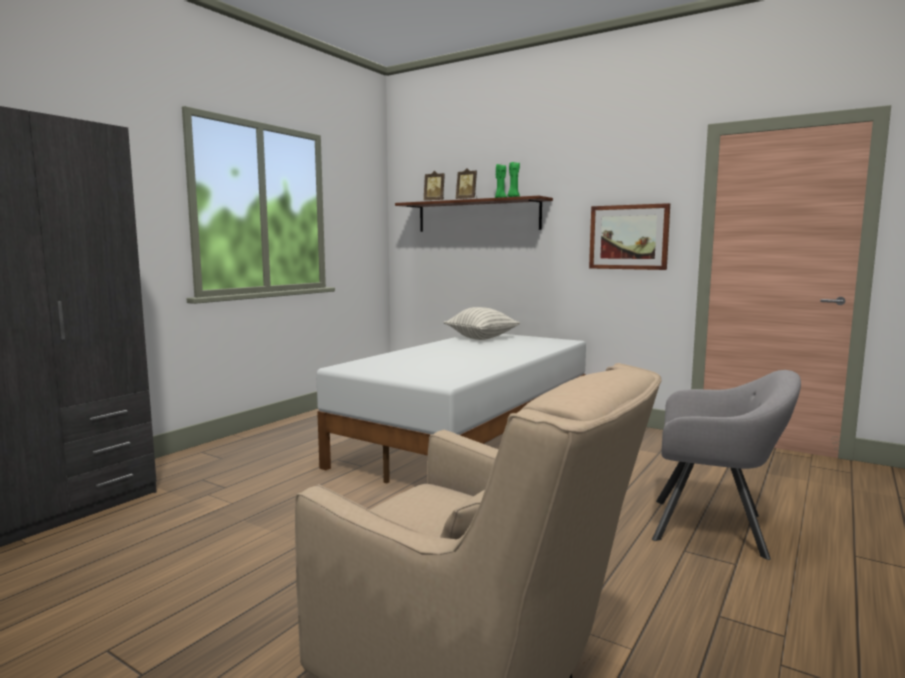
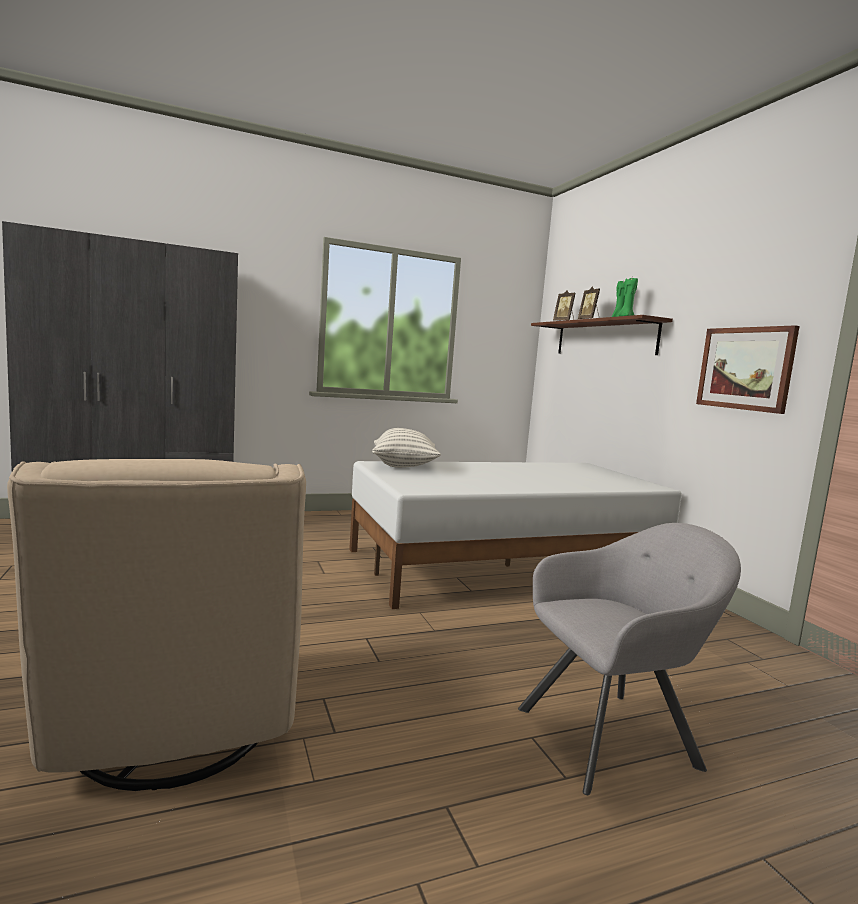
camera: 35 degrees right, 0 degrees up
(481, 338) = (568, 468): pillow -> pillow (404, 466)
(715, 528) = (613, 736): grey armchair -> grey armchair turned 75 degrees counterclockwise

